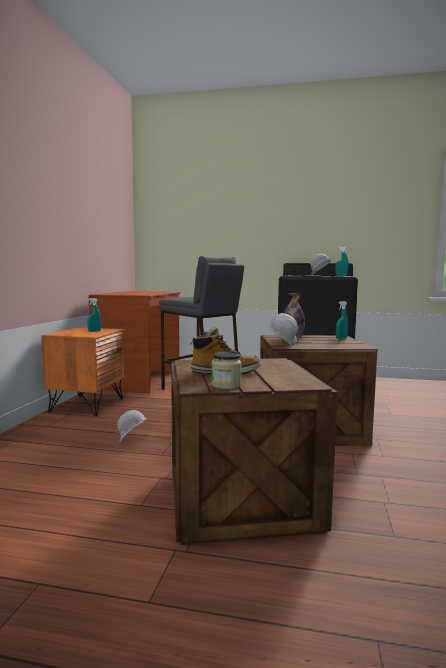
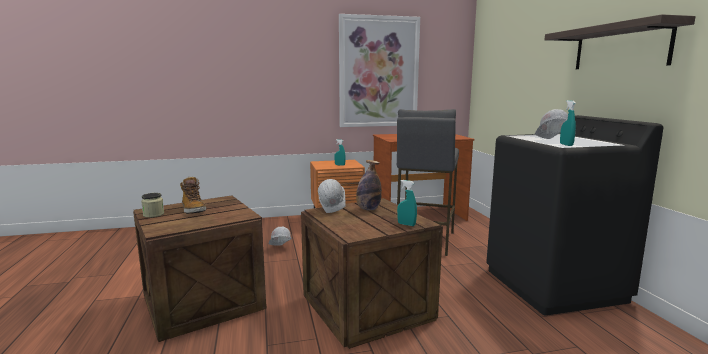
camera: 65 degrees right, 5 degrees up
(85, 219) = (378, 72): none -> picture
(312, 217) = (620, 47): none -> shelf

